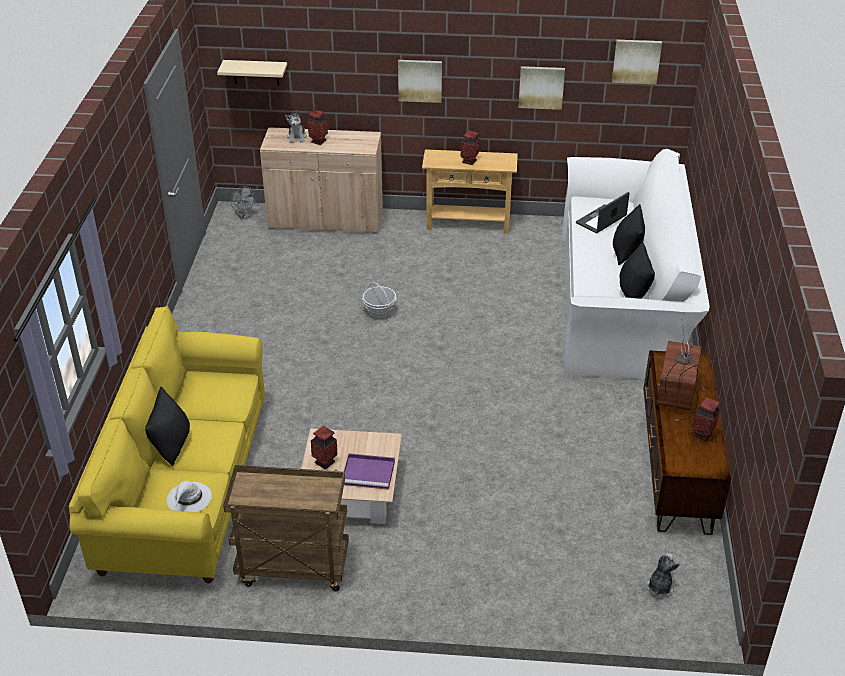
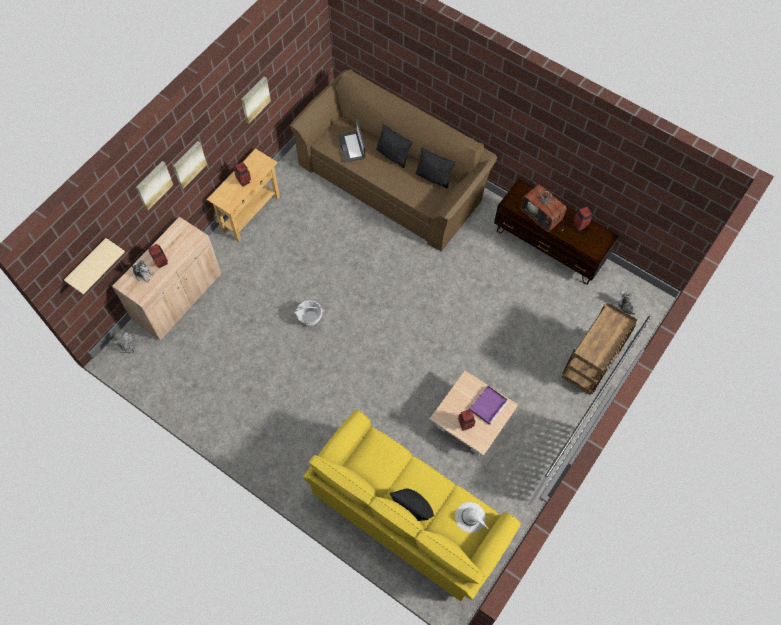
camera: 60 degrees left, 25 degrees up
(292, 568) = (512, 482): brown cart -> brown cart (590, 365)
(624, 300) = (393, 178): white sofa -> brown sofa
(636, 61) = (298, 35): picture -> picture (153, 185)

